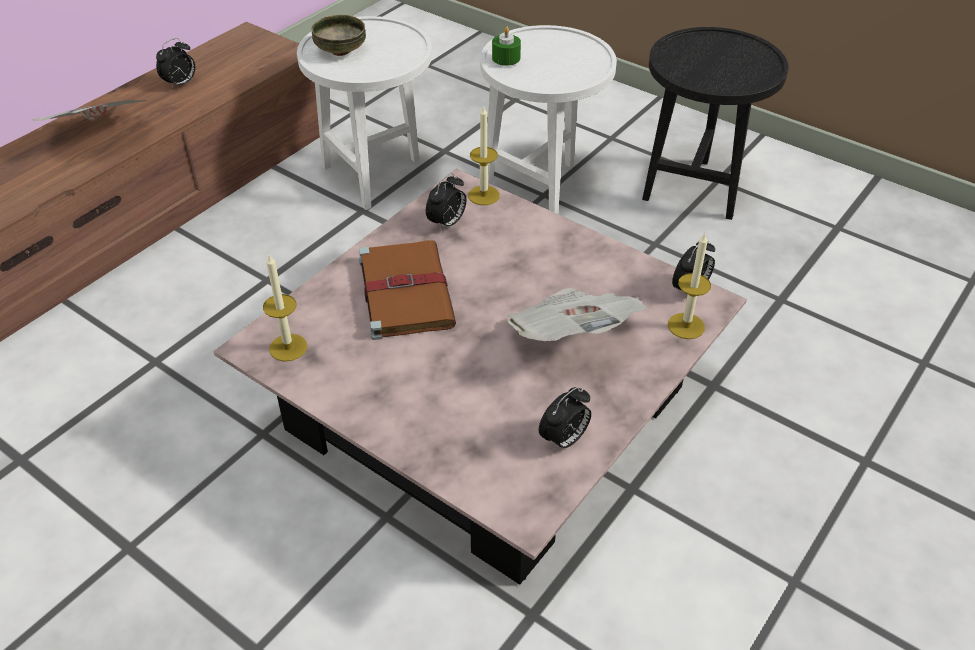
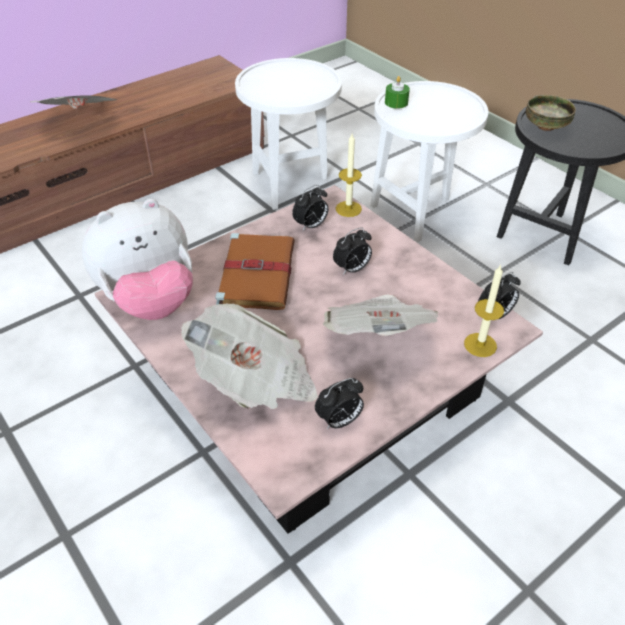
camera: 15 degrees right, 0 degrees up
(180, 84) = (153, 93): alarm clock -> alarm clock (352, 269)
(288, 347) = (150, 301): candle -> plush toy
(340, 51) = (269, 81): bowl -> bowl (545, 126)
(453, 415) = (256, 380): none -> newspaper

